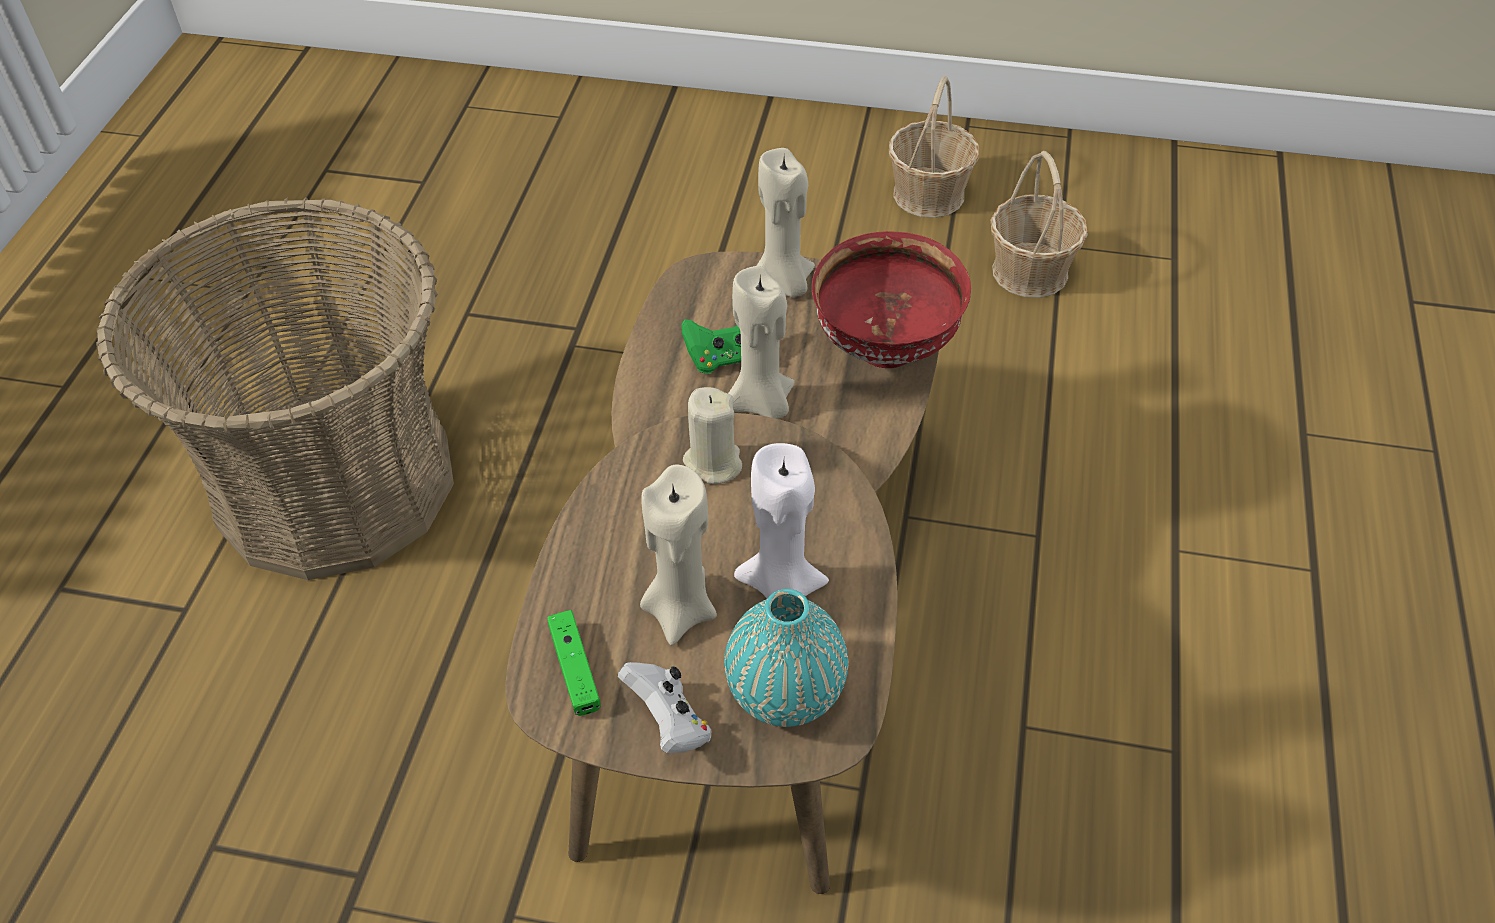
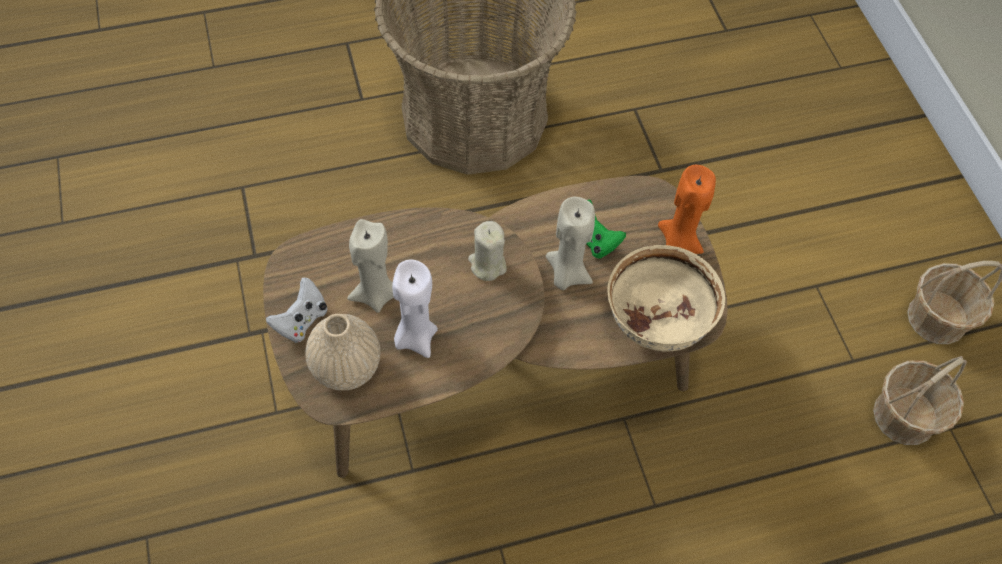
camera: 60 degrees right, 10 degrees up
(575, 669) = (315, 263): green game controller -> none
(783, 284) = (677, 243): beige candle -> orange candle
(785, 692) = (346, 367): turquoise vase -> beige vase
(887, 349) = (656, 325): red bowl -> beige bowl

